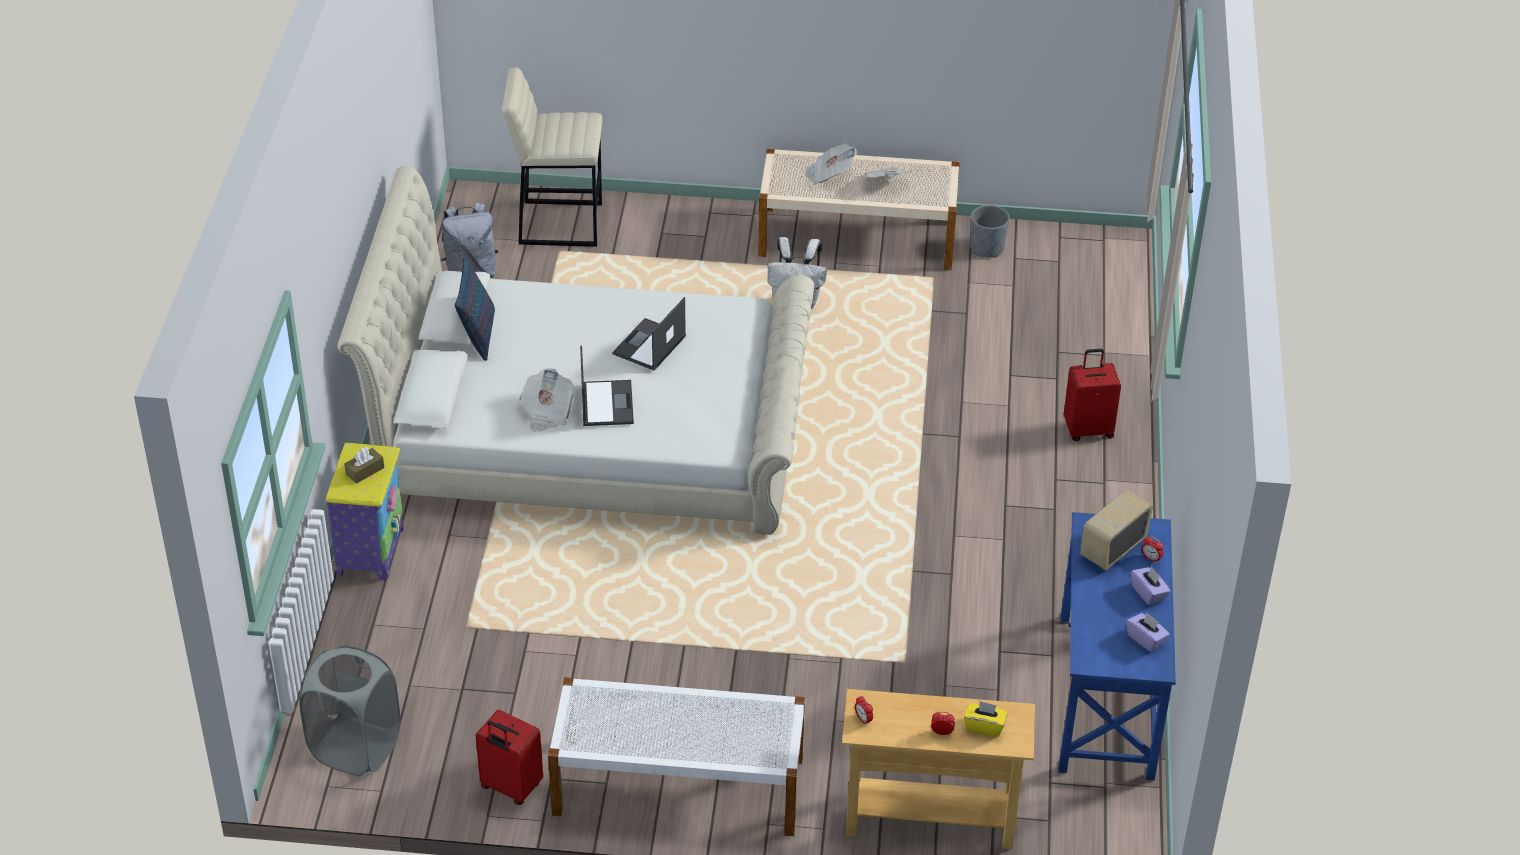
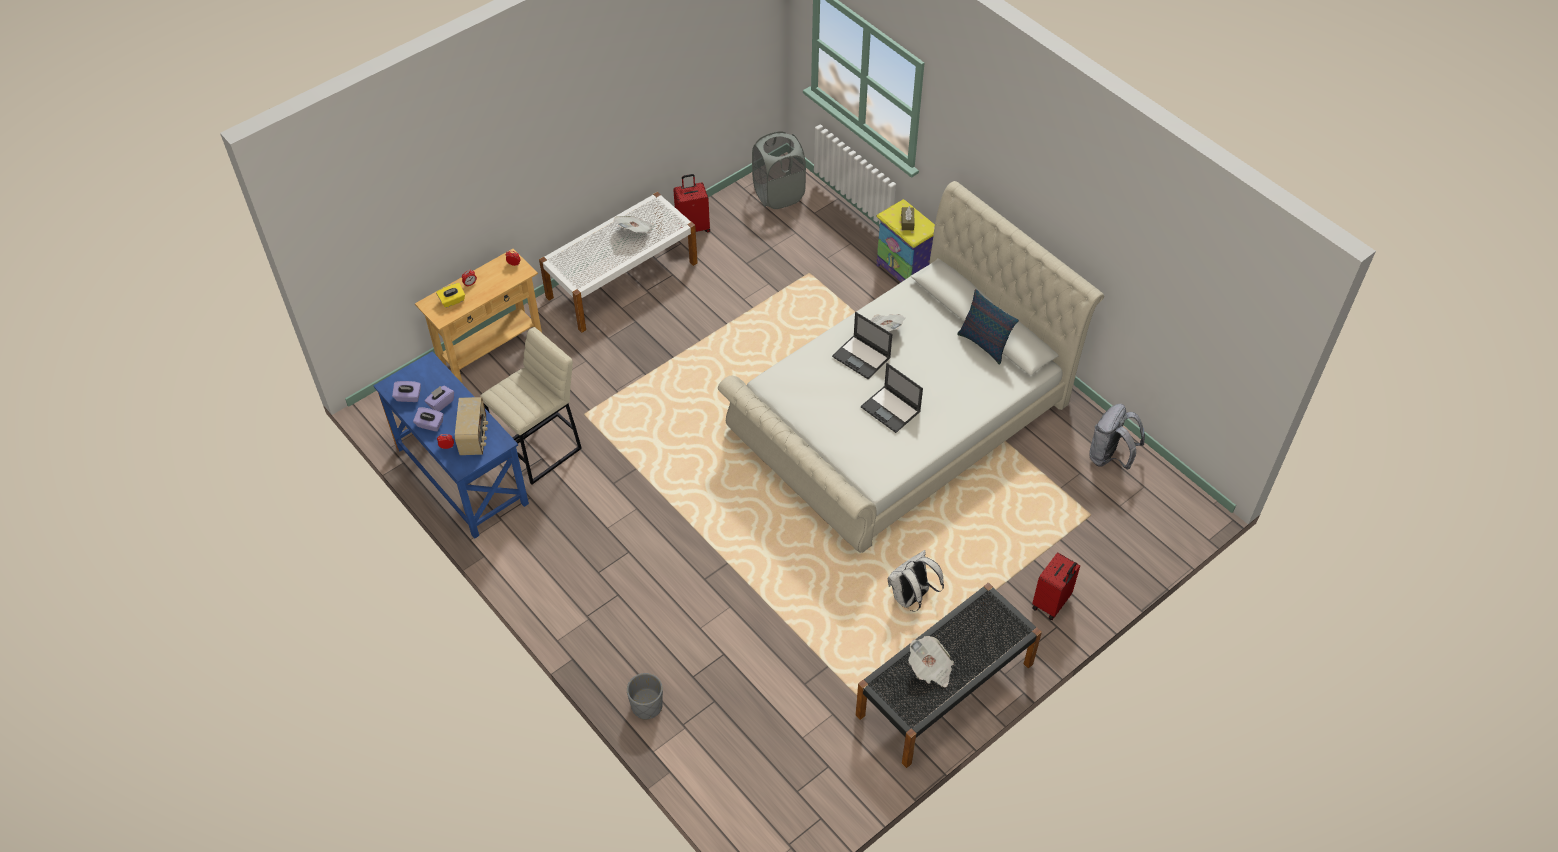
camera: 135 degrees right, 10 degrees up
(557, 223) = (1123, 534): beige stool -> beige stool (540, 448)
(649, 346) = (891, 409): laptop -> laptop turned 150 degrees clockwise
(828, 175) = (973, 641): newspaper -> newspaper (635, 231)
(857, 237) = (945, 690): beige bench -> black bench
(987, 248) = (855, 759): grey planter -> grey planter (646, 706)
(1088, 429) = (634, 650): red suitcase -> red suitcase (1052, 603)
(1115, 607) = (441, 403): none -> purple tissue box

